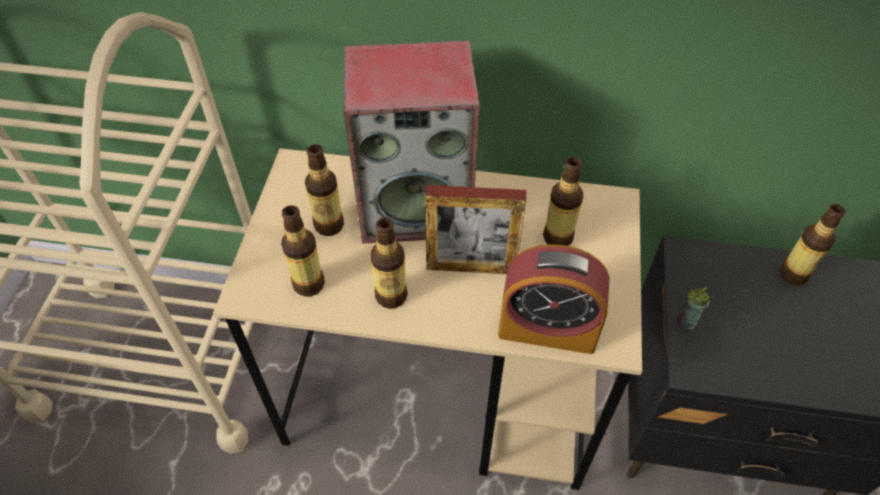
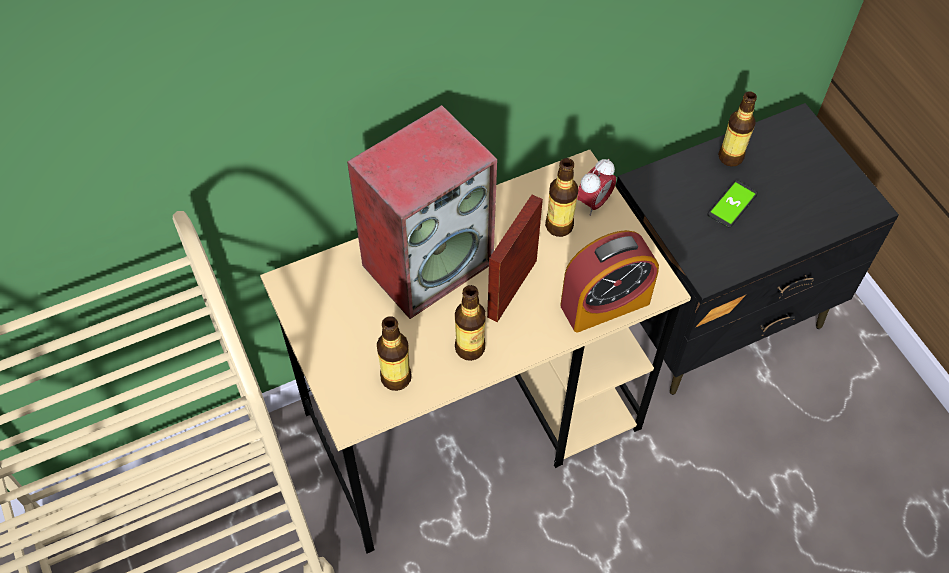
camera: 35 degrees left, 5 degrees up
(329, 225) = (368, 319): bottle -> none
(471, 267) = (512, 288): picture frame -> picture frame turned 150 degrees clockwise
(607, 234) = (593, 203): none -> alarm clock
(686, 322) = (681, 240): cup -> none
(764, 318) = (732, 204): none -> phone

